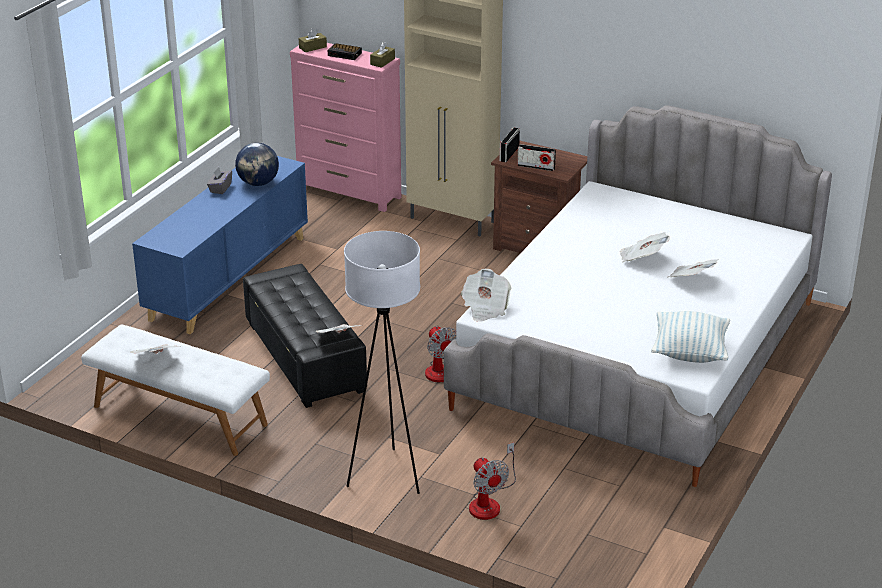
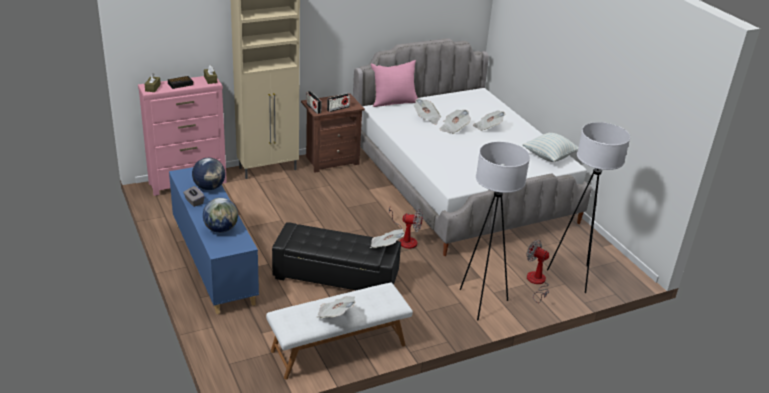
camera: 55 degrees left, 0 degrees up
(190, 224) = (221, 229): none -> globe
(485, 308) = (446, 184): newspaper -> newspaper (427, 118)
(489, 502) = (536, 283): fan -> fan turned 150 degrees counterclockwise
(548, 527) = (573, 276): none -> white floor lamp
(639, 194) = (394, 102): none -> pink pillow

